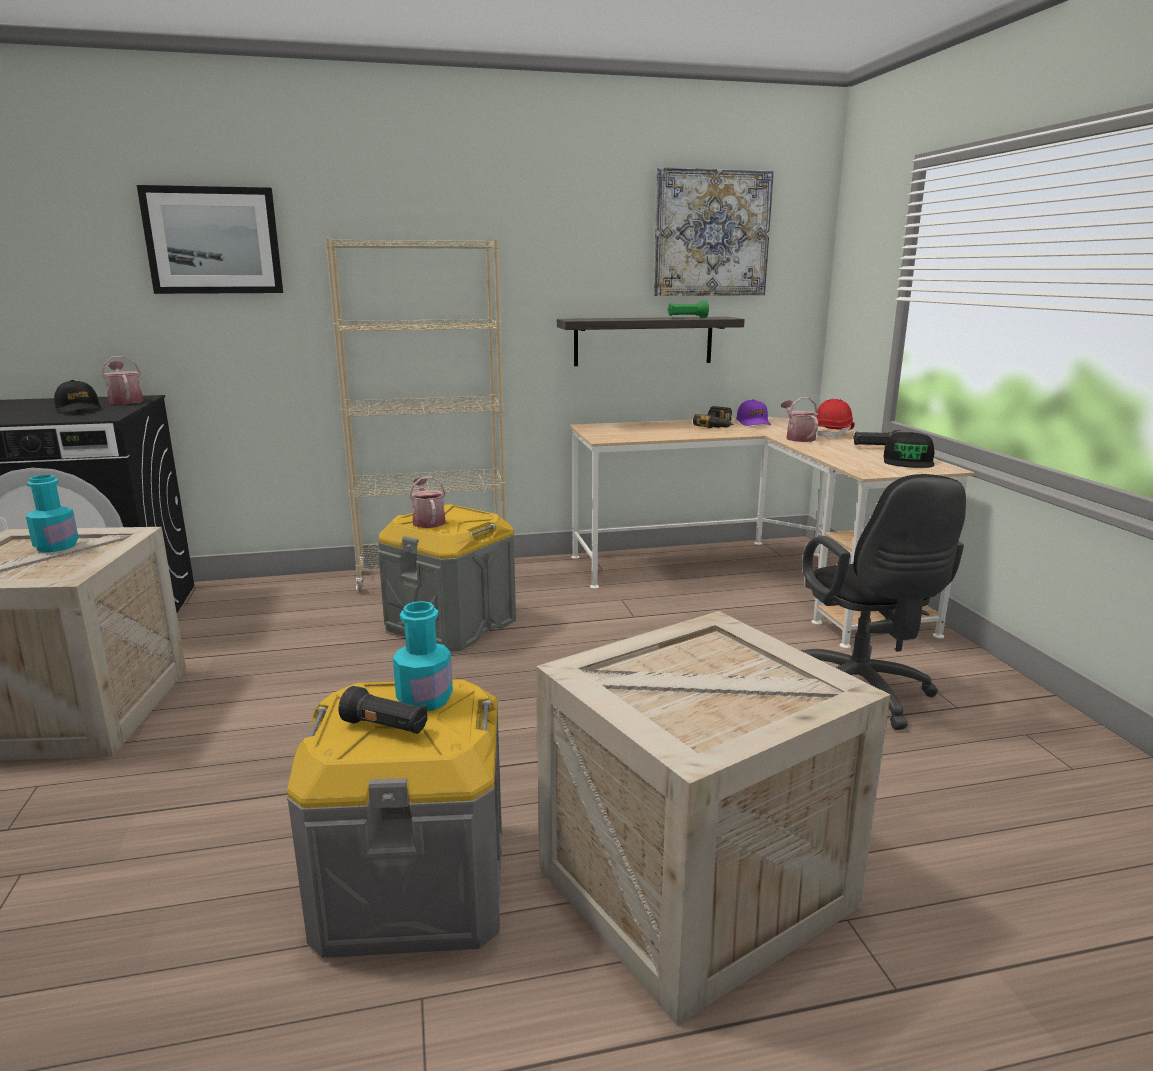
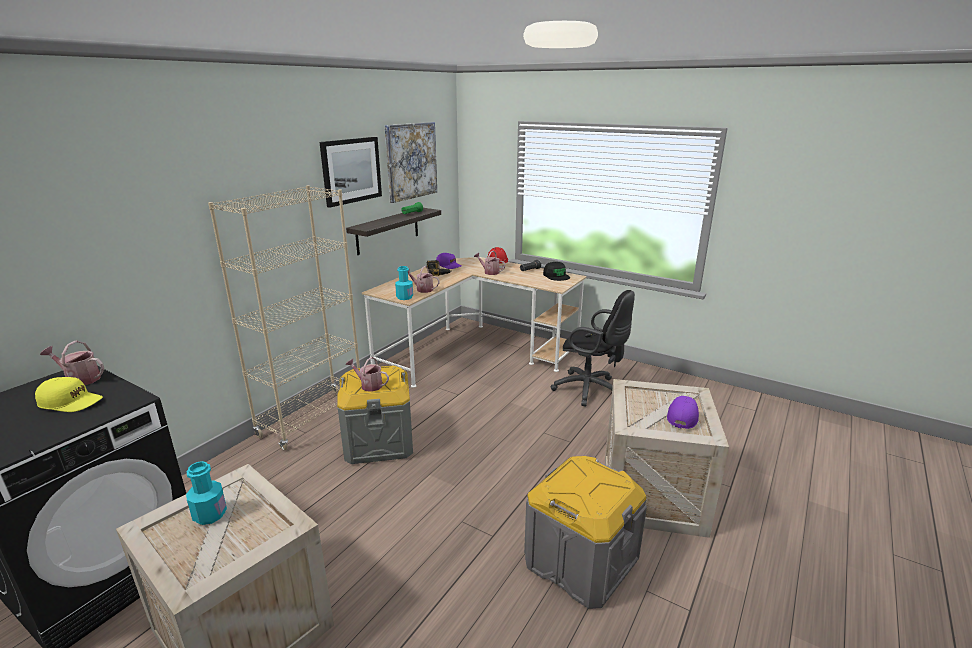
camera: 45 degrees left, 5 degrees up
(79, 409) = (71, 402): black cap -> yellow cap
(213, 241) = (111, 219): picture -> picture (351, 170)
(386, 727) = (594, 491): black flashlight -> none
(425, 699) = (580, 472): turquoise bottle -> turquoise bottle (404, 297)
(648, 435) = (422, 289): none -> watering can
(716, 703) = (682, 416): none -> purple cap

